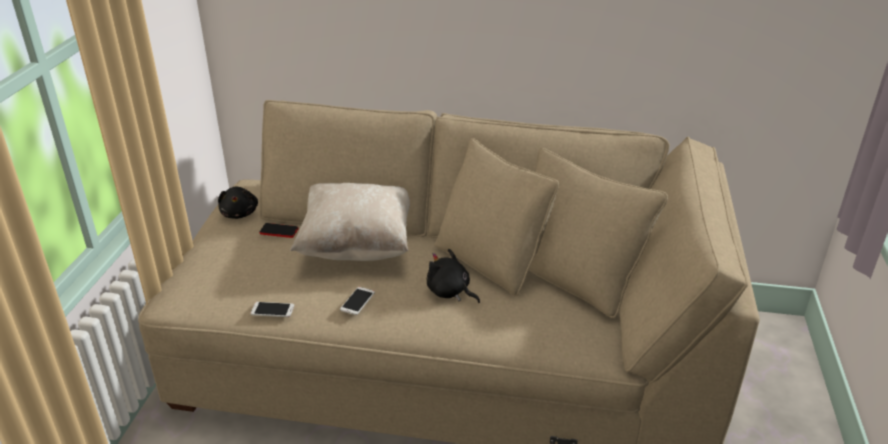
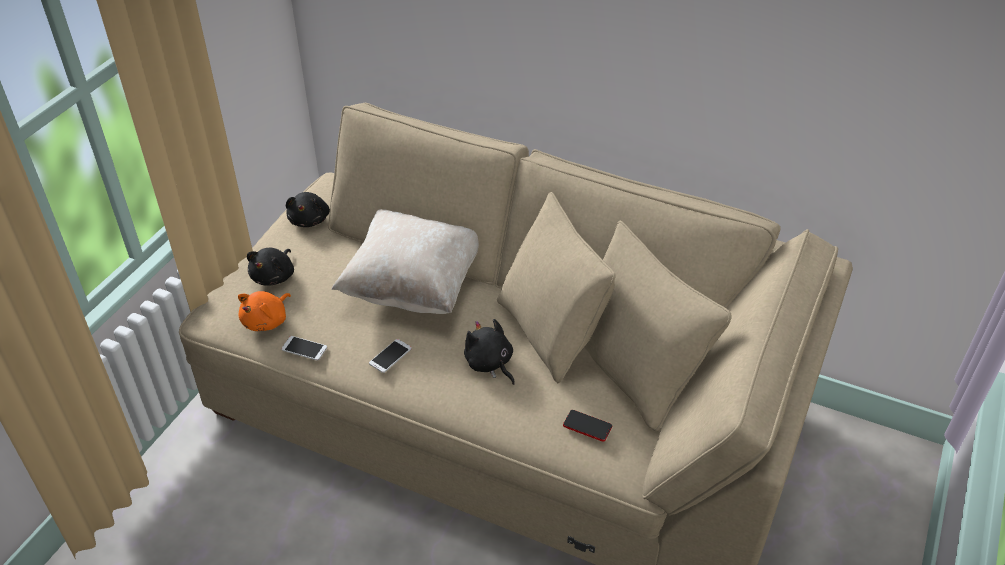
camera: 15 degrees right, 10 degrees up
(222, 259) = (274, 276): none -> black plush toy
(228, 294) = (267, 321): none -> orange plush toy
(279, 231) = (339, 252): phone -> phone (587, 426)

